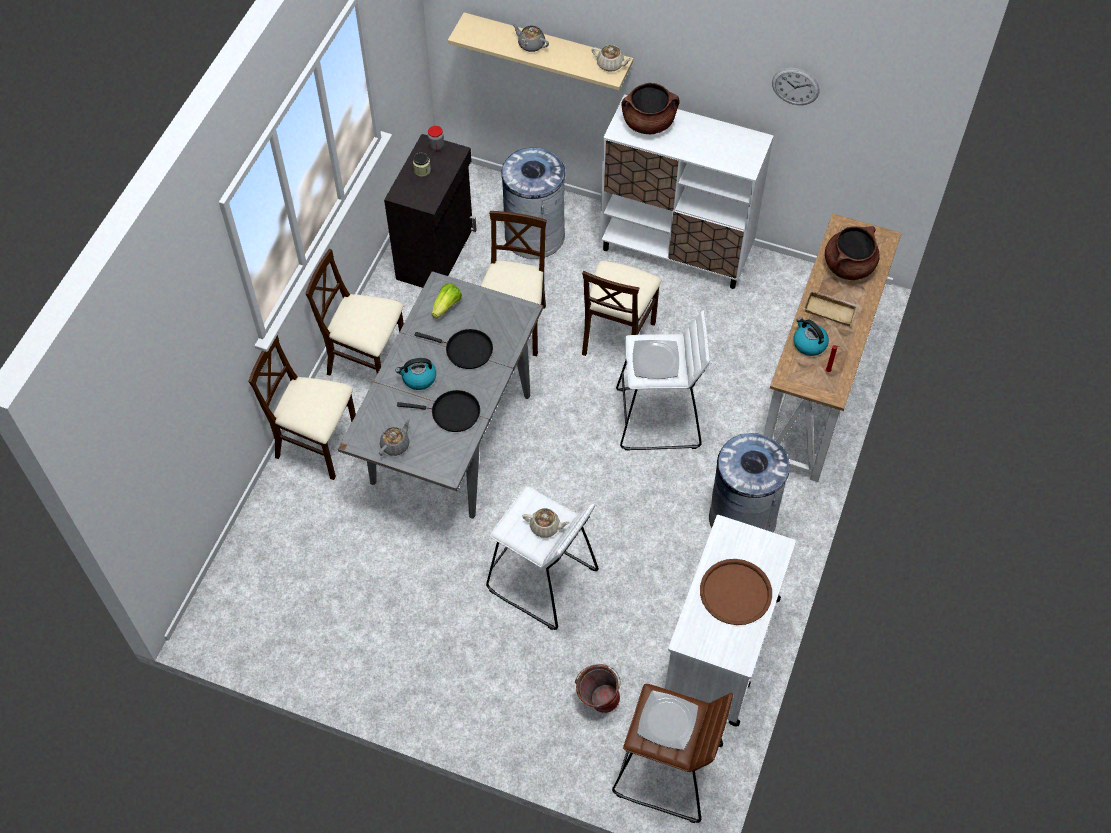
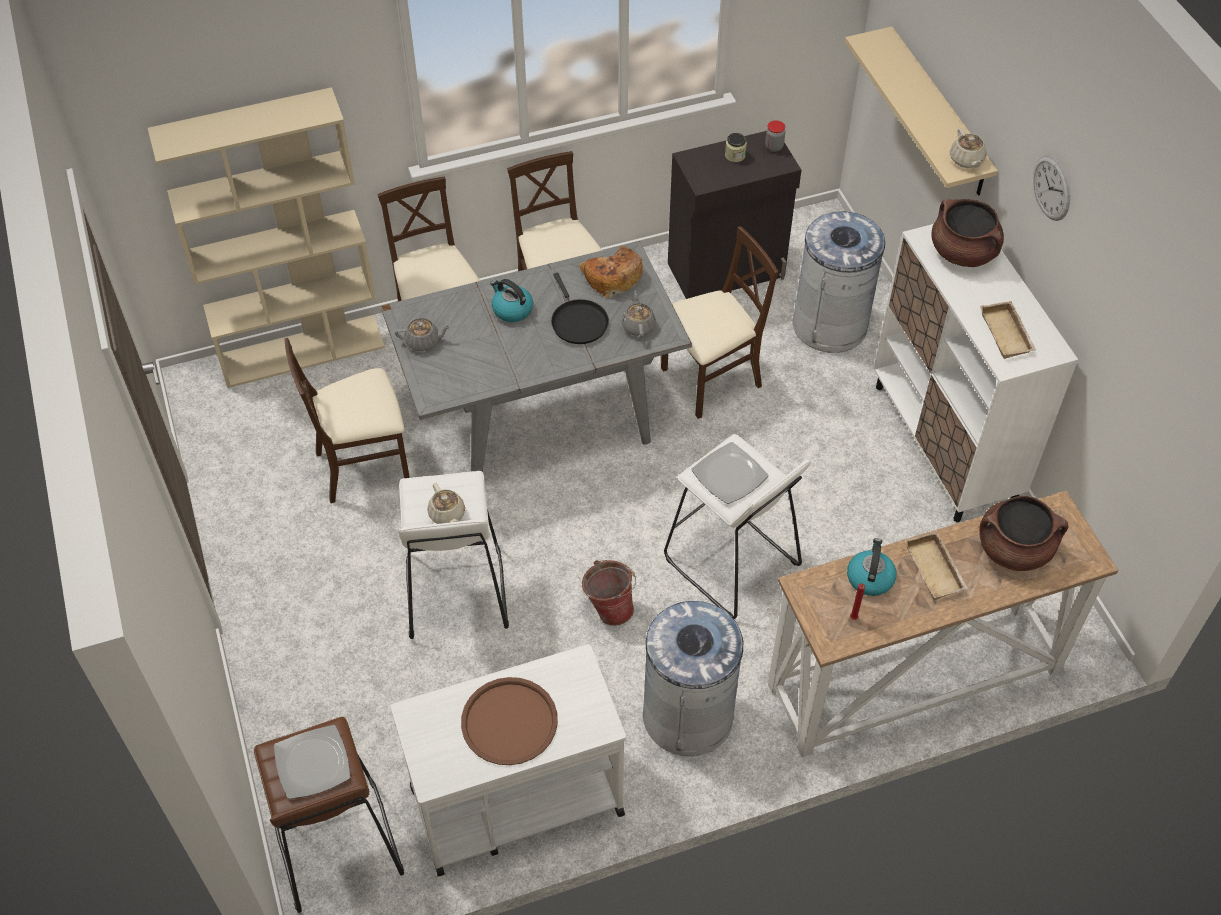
camera: 50 degrees right, 5 degrees down
(248, 538) = (302, 350): none -> beige bookcase
(447, 306) = (612, 276): lettuce -> bread
(452, 413) = (498, 358): black frying pan -> none
(531, 44) = (914, 91): grey teapot -> grey teapot (638, 326)
(597, 700) = (364, 727): bucket -> bucket (609, 607)
(617, 336) = (789, 465): beige chair -> beige chair (364, 466)
(726, 150) = (1008, 334): none -> beige tray
(795, 86) = (1118, 305): wall clock -> wall clock (1051, 188)

